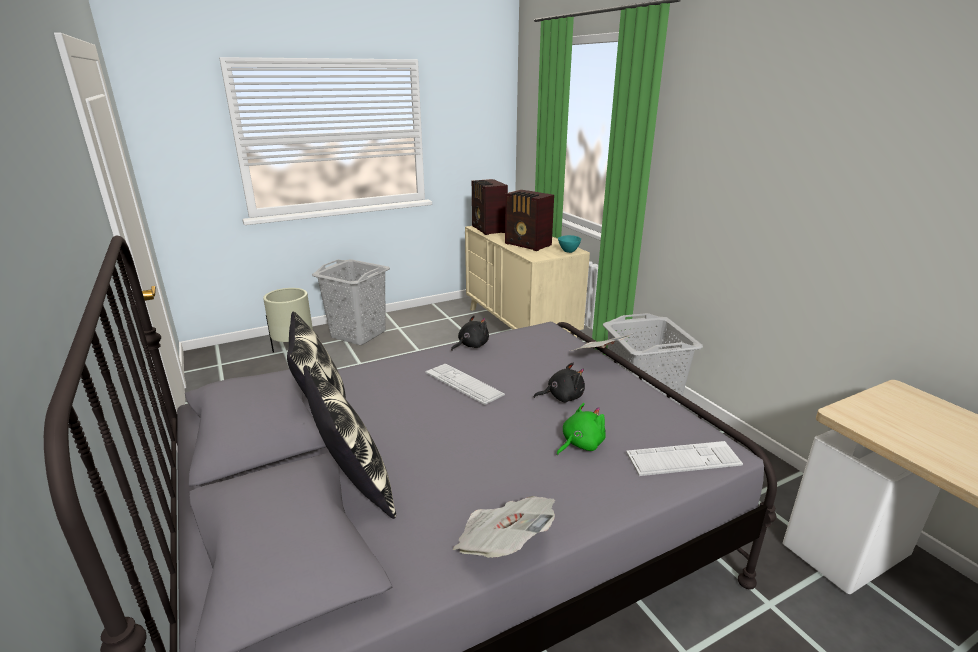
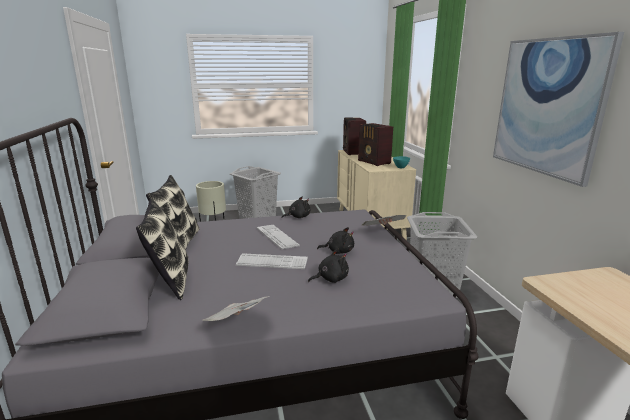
camera: 15 degrees right, 5 degrees down
(580, 444) = (330, 279): green plush toy -> black plush toy
(683, 459) = (399, 297): keyboard -> keyboard (272, 262)
(797, 179) = (547, 107): none -> picture

